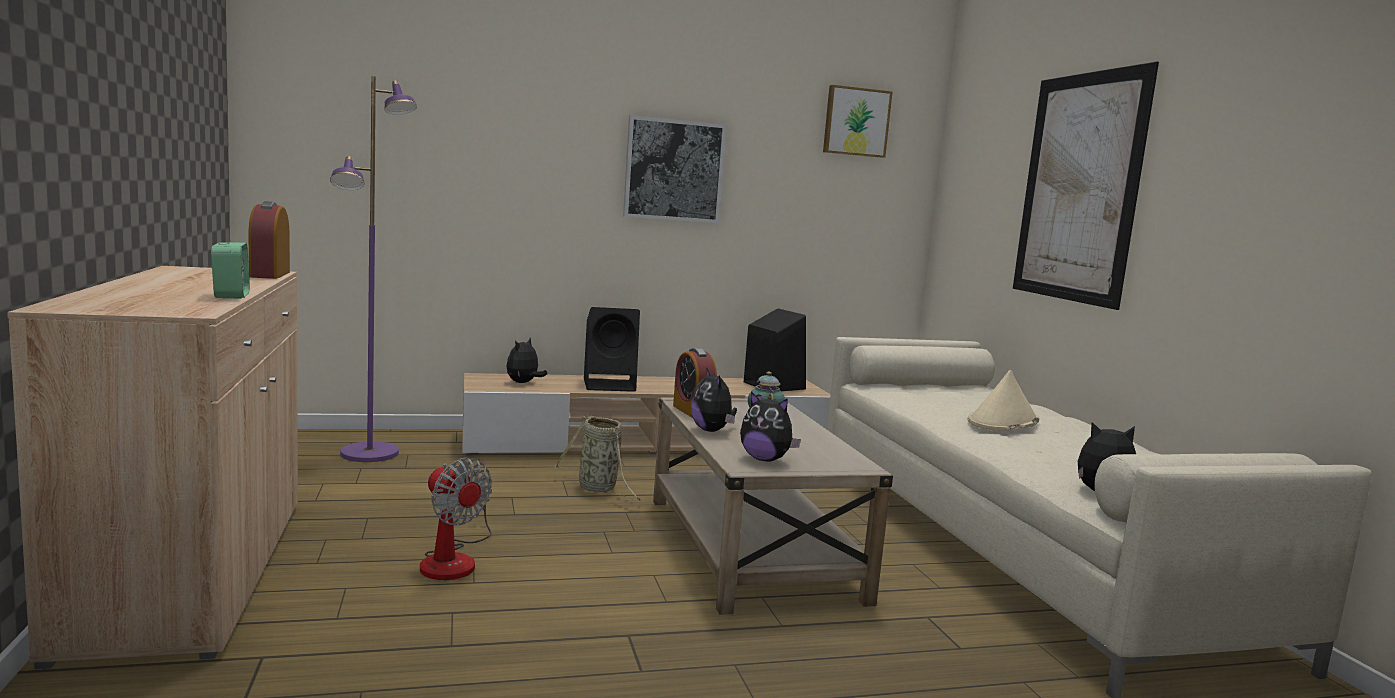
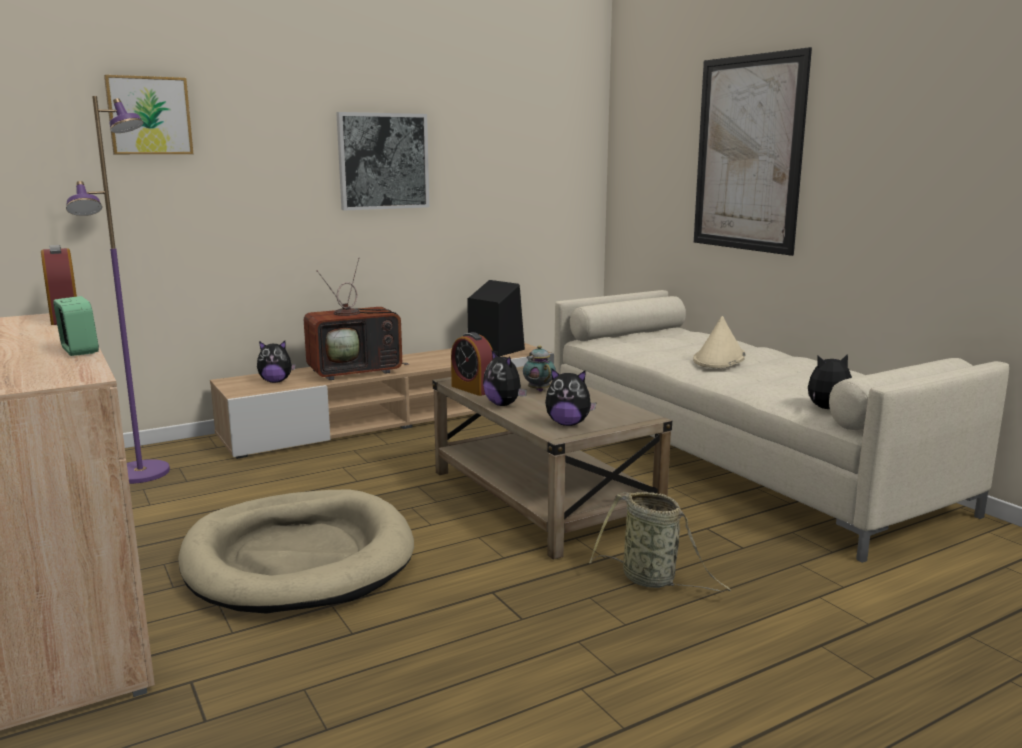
camera: 15 degrees left, 5 degrees up
(454, 559) = (298, 558): fan -> beige dog bed
(523, 383) = (276, 381): plush toy -> plush toy turned 105 degrees counterclockwise
(599, 489) = (381, 469): basket -> basket (652, 580)
(611, 385) = (356, 371): black speaker -> television
(856, 122) = (537, 102): picture -> picture (149, 116)

